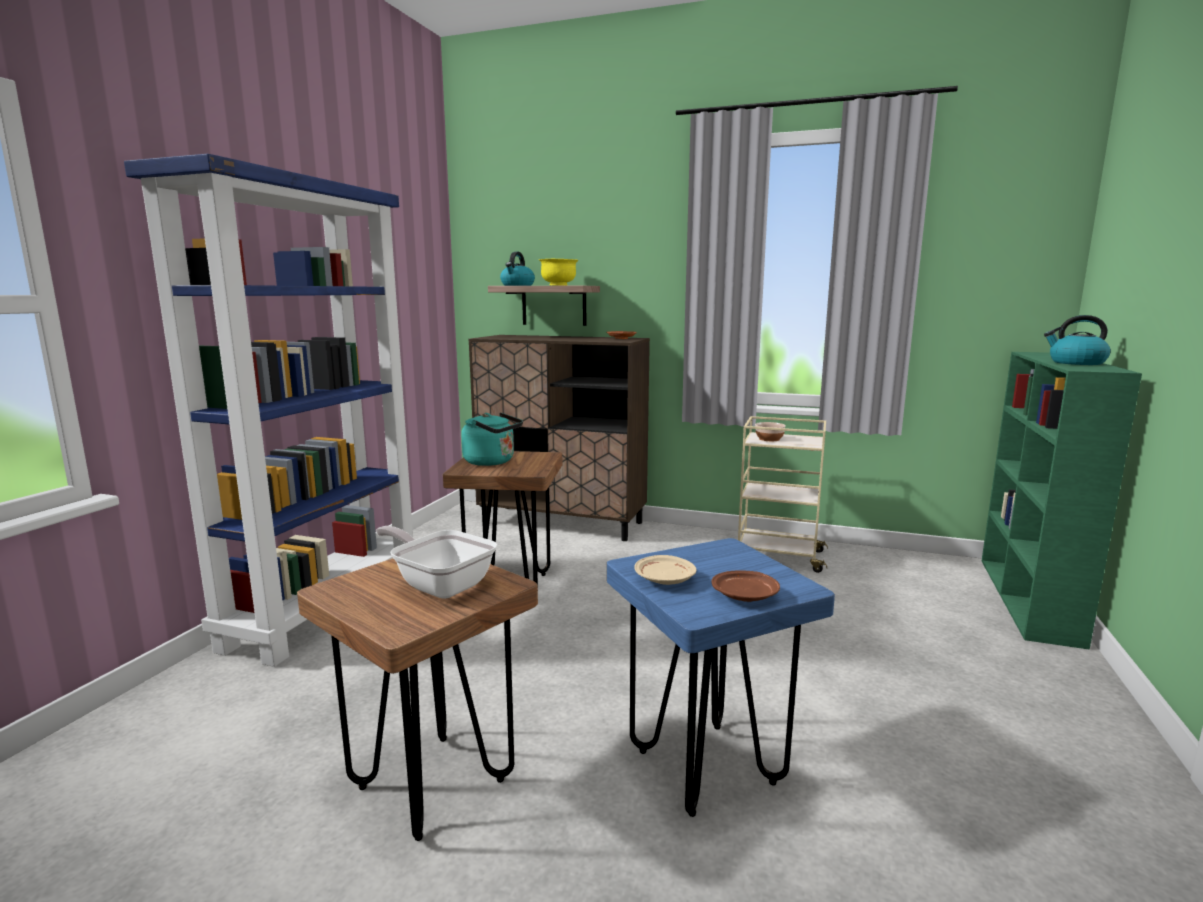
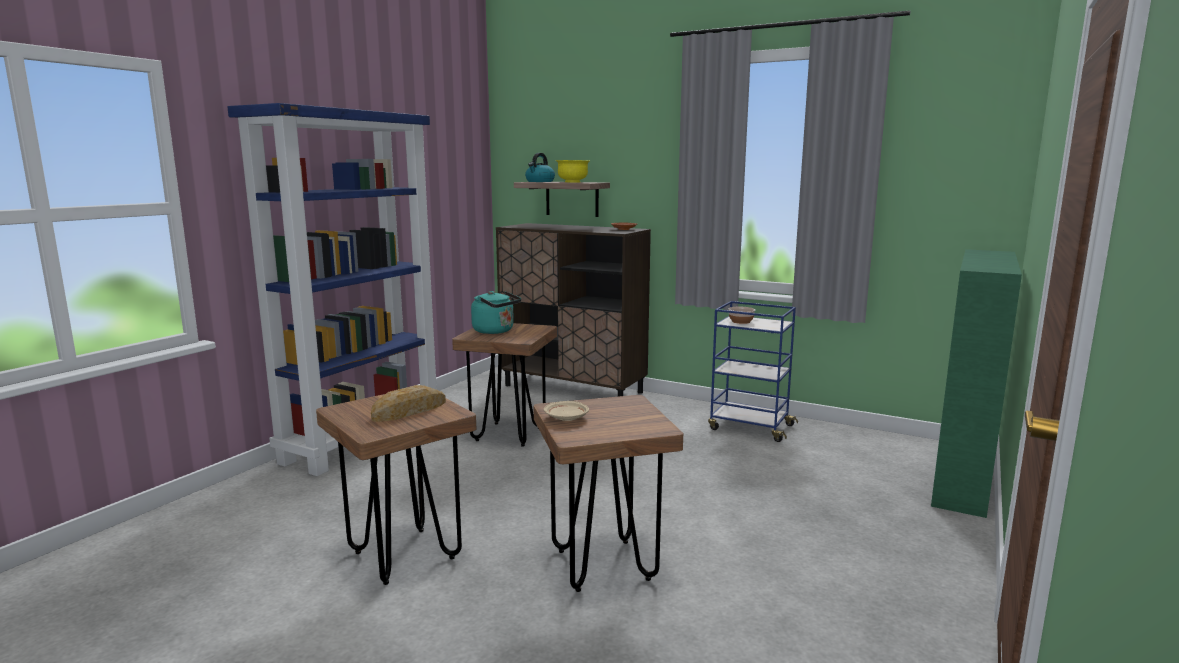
camera: 10 degrees right, 0 degrees up
(439, 584) = (409, 411): frying pan -> bread
(706, 767) = (603, 565): blue stool -> brown stool
(745, 596) = (615, 431): brown plate -> none
(778, 556) = (749, 427): beige cart -> blue cart
(1076, 363) = (990, 262): kettle -> none

